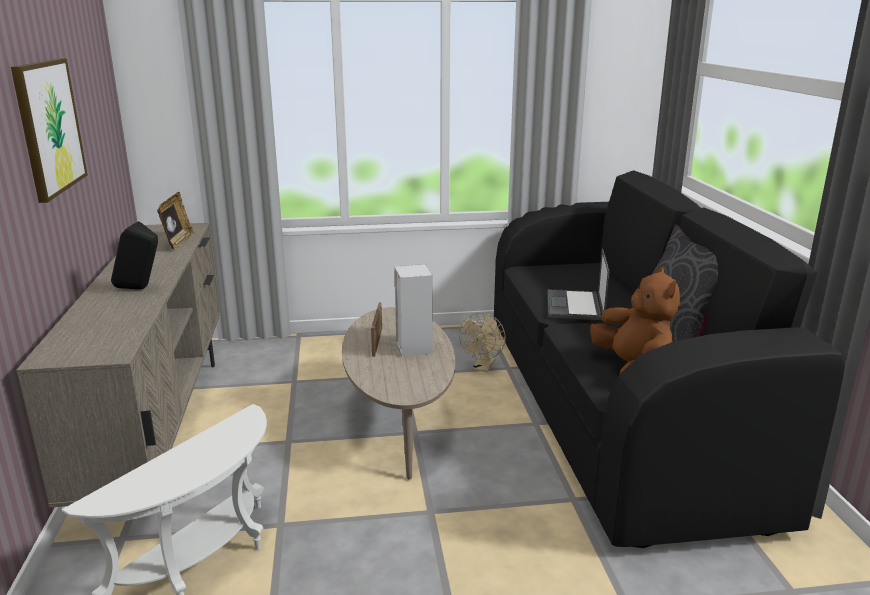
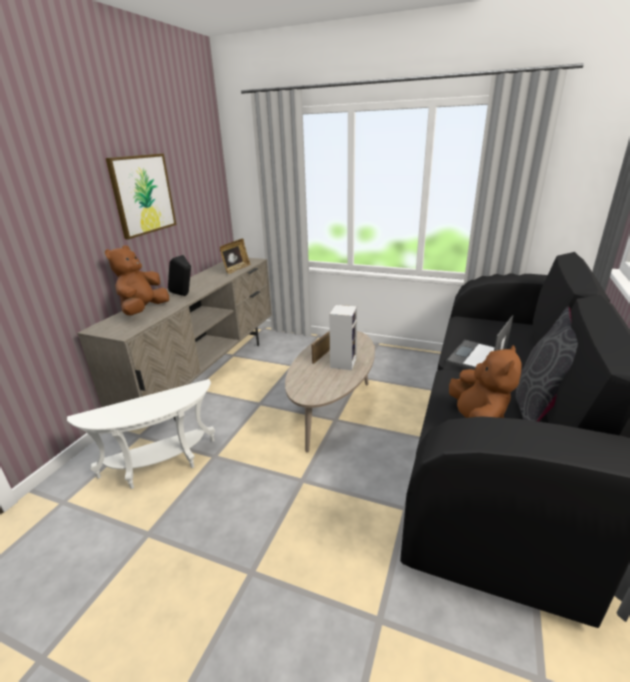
camera: 30 degrees right, 5 degrees up
(98, 319) = (144, 310): none -> brown plush toy
(483, 367) = (416, 385): beige fan -> none

